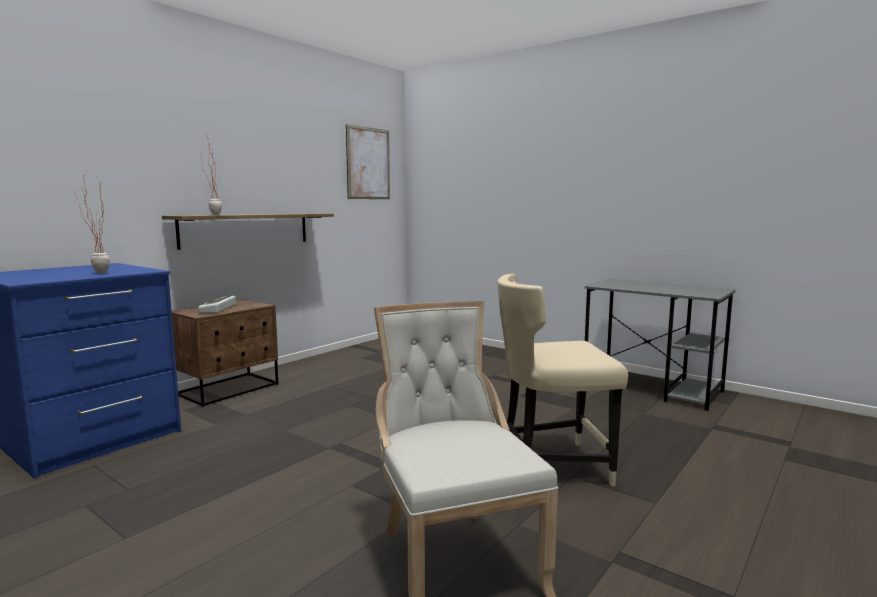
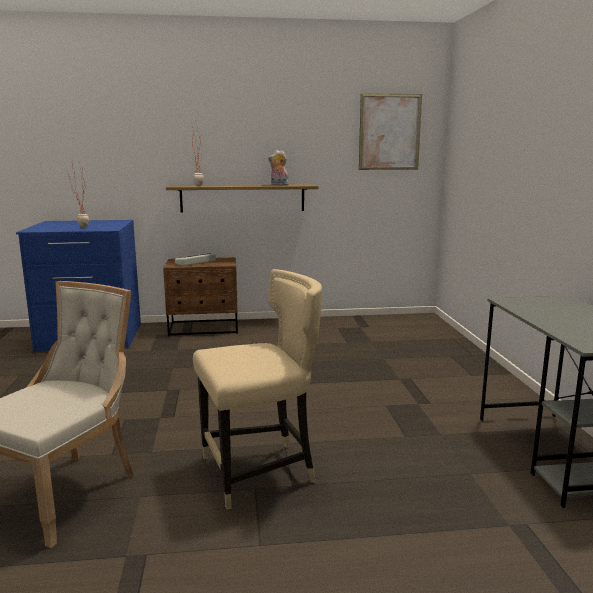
camera: 45 degrees right, 5 degrees up
(290, 213) = (278, 185): none -> plush toy
(551, 465) = (260, 472): beige chair -> beige chair turned 120 degrees clockwise

